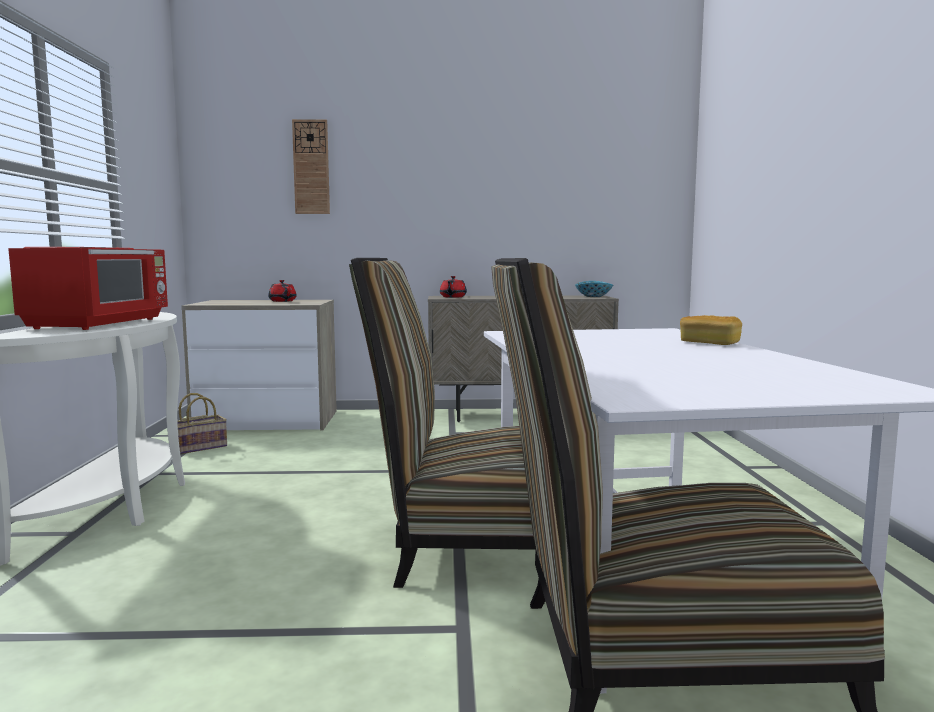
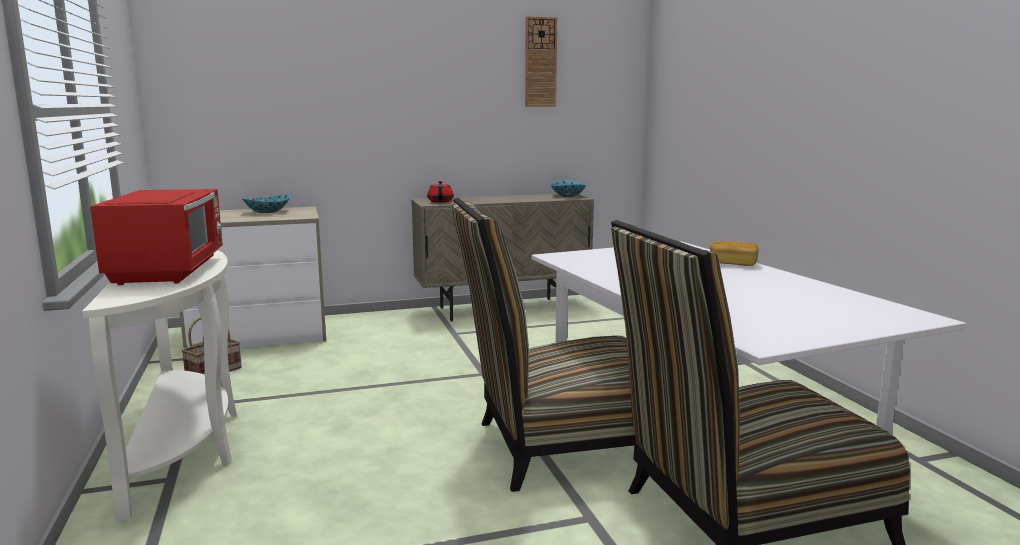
camera: 15 degrees left, 5 degrees up
(282, 301) = (267, 212): red teapot -> bowl
(311, 167) = (285, 70): wall clock -> wall clock (540, 62)

